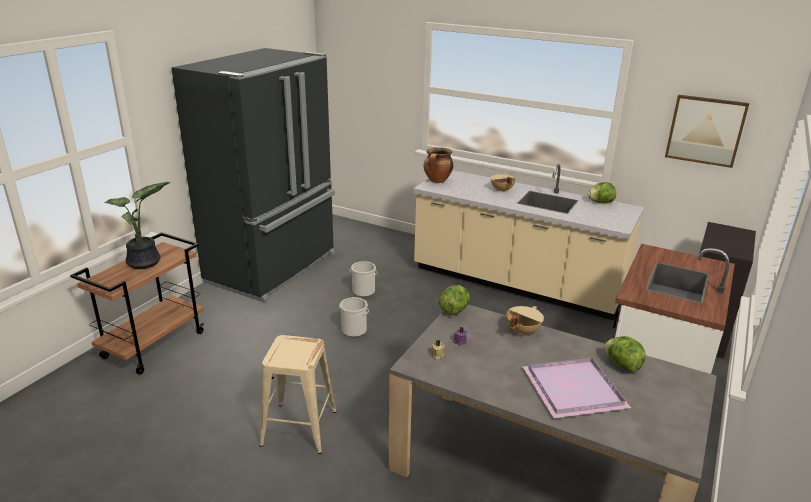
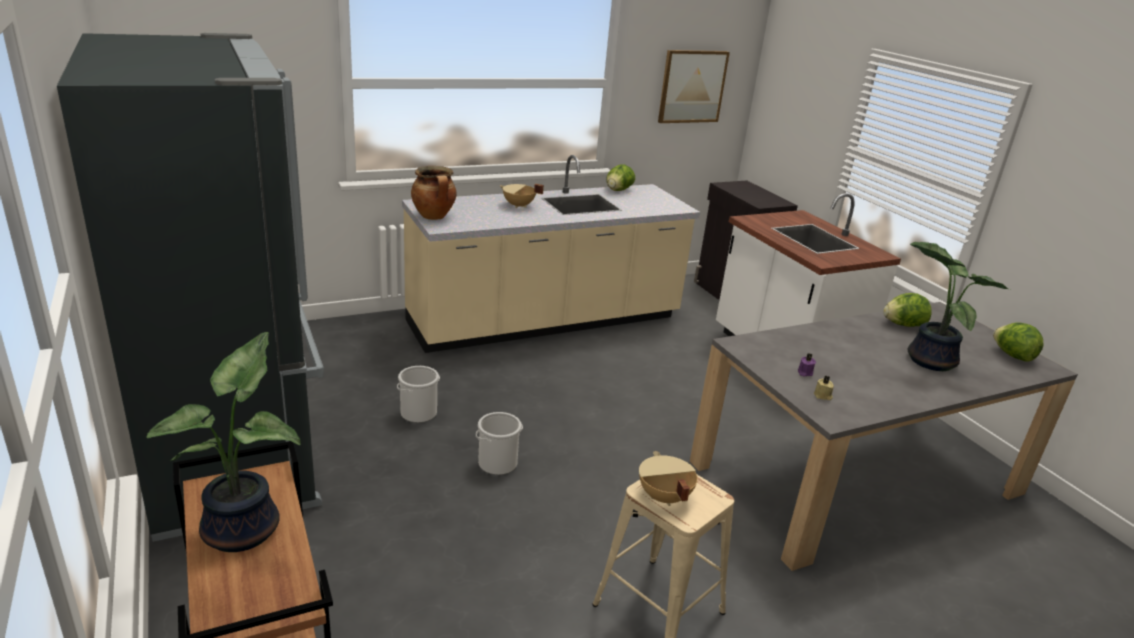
camera: 55 degrees left, 0 degrees up
(454, 310) = (737, 348): lettuce -> lettuce (1012, 355)
(522, 331) = (810, 336): beige cooking pot -> beige cooking pot (663, 497)
(574, 388) = (928, 359): purple tray -> potted plant

